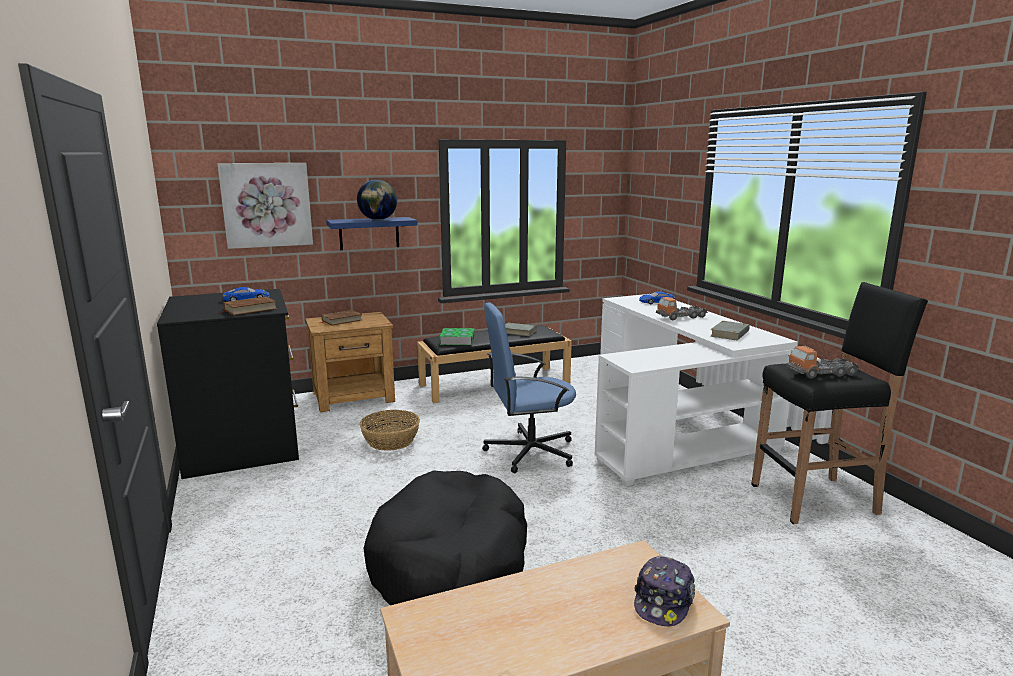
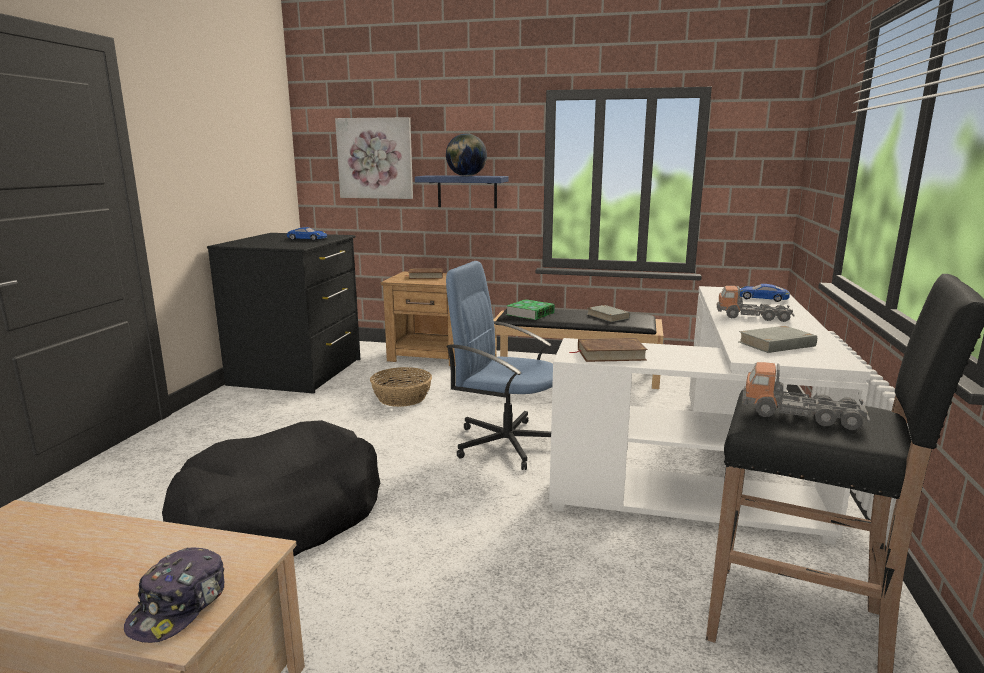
camera: 35 degrees right, 0 degrees up
(250, 309) = (287, 245): brown book -> brown book (610, 354)
(663, 600) = (180, 606): cap -> cap turned 45 degrees counterclockwise

